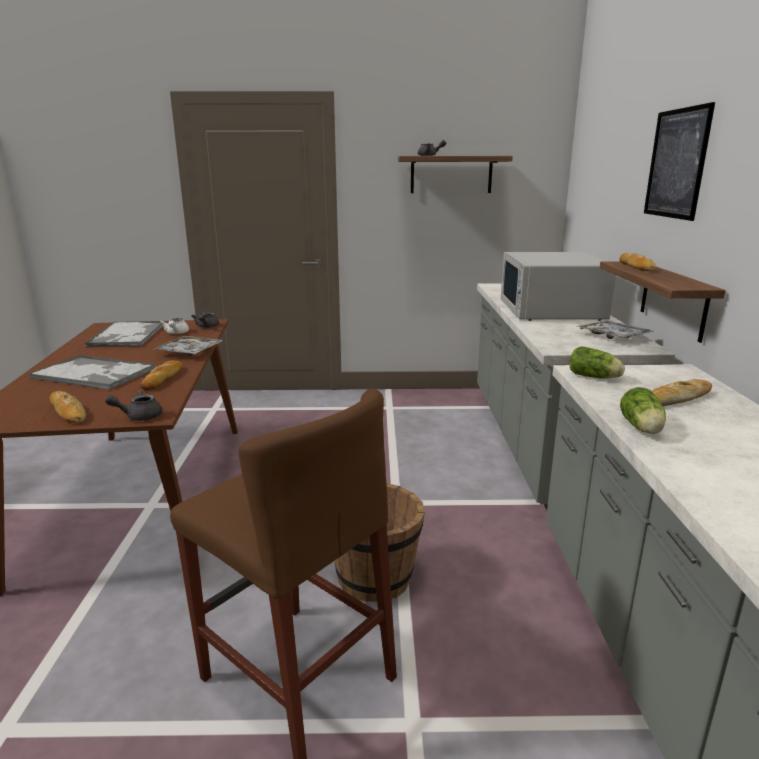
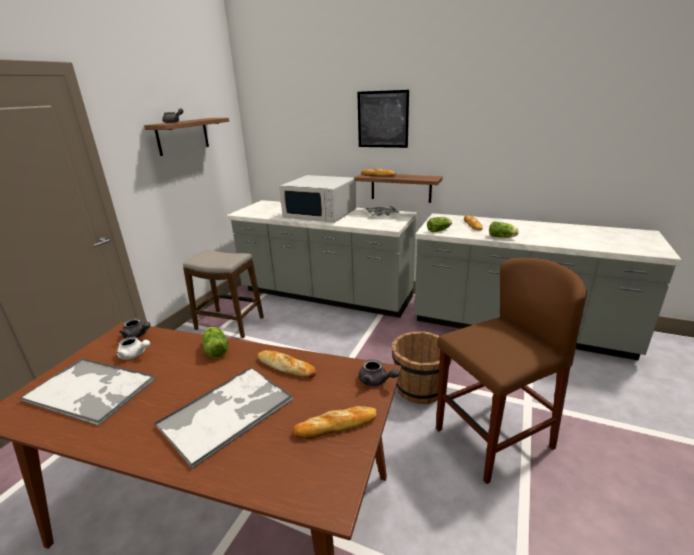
camera: 65 degrees left, 5 degrees up
(139, 416) = (376, 381): grey teapot -> grey teapot turned 60 degrees counterclockwise
(189, 351) = (216, 349): tray -> lettuce
(408, 409) = (229, 323): none -> stool

